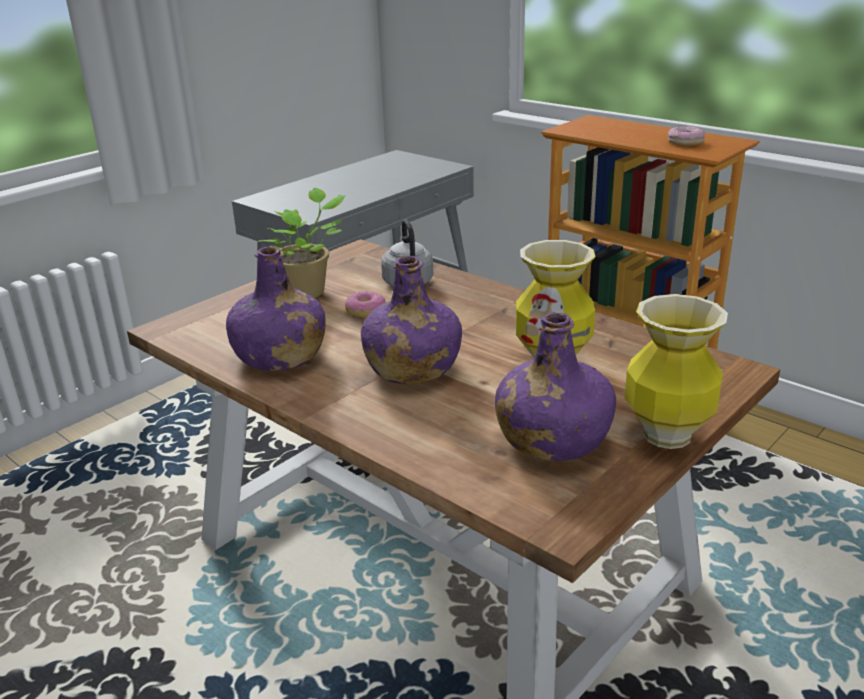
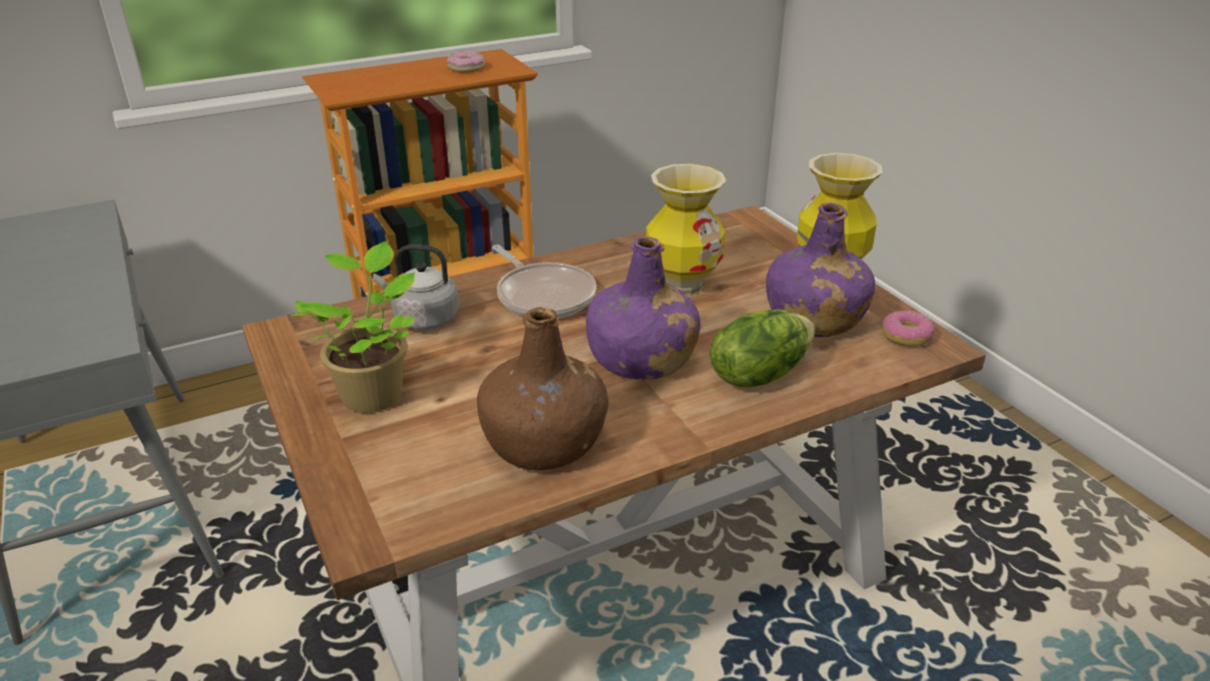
camera: 70 degrees left, 5 degrees up
(279, 356) = (545, 442): purple bottle -> brown bottle
(366, 311) = (476, 361): donut -> donut (906, 336)
(426, 424) = (758, 374): none -> lettuce
(478, 311) = (543, 295): none -> frying pan

